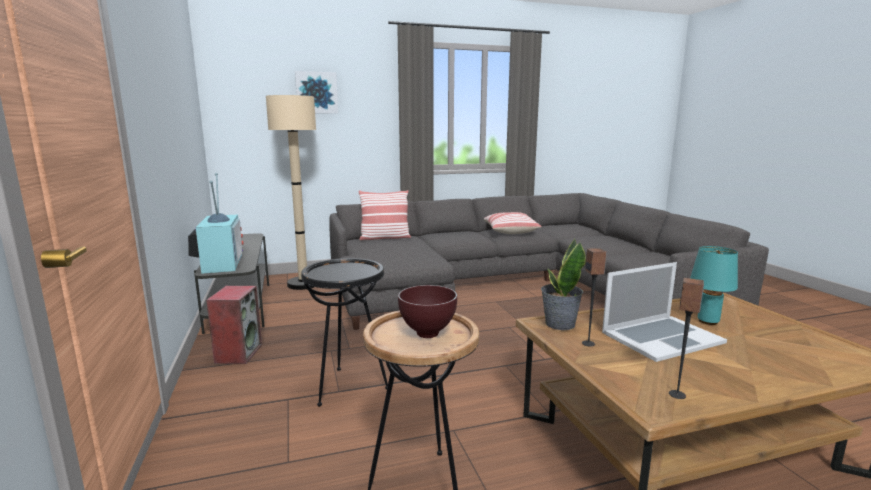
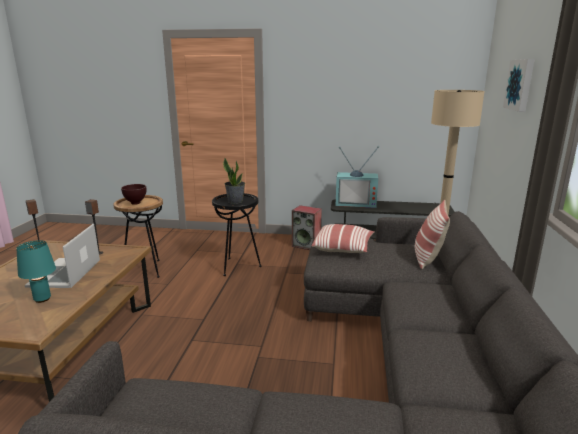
camera: 115 degrees right, 5 degrees up
(510, 231) = (445, 350): pillow -> pillow (343, 248)
(559, 324) = (125, 253): potted plant -> potted plant (235, 201)

